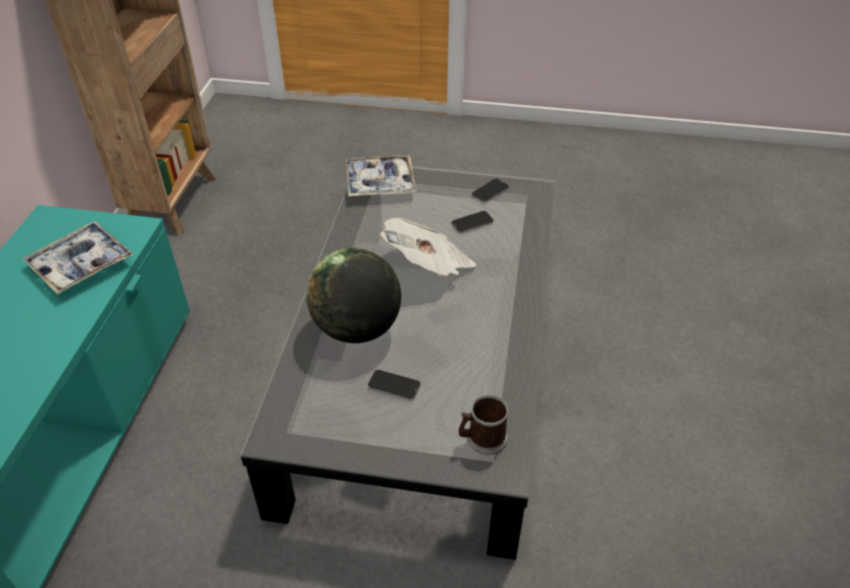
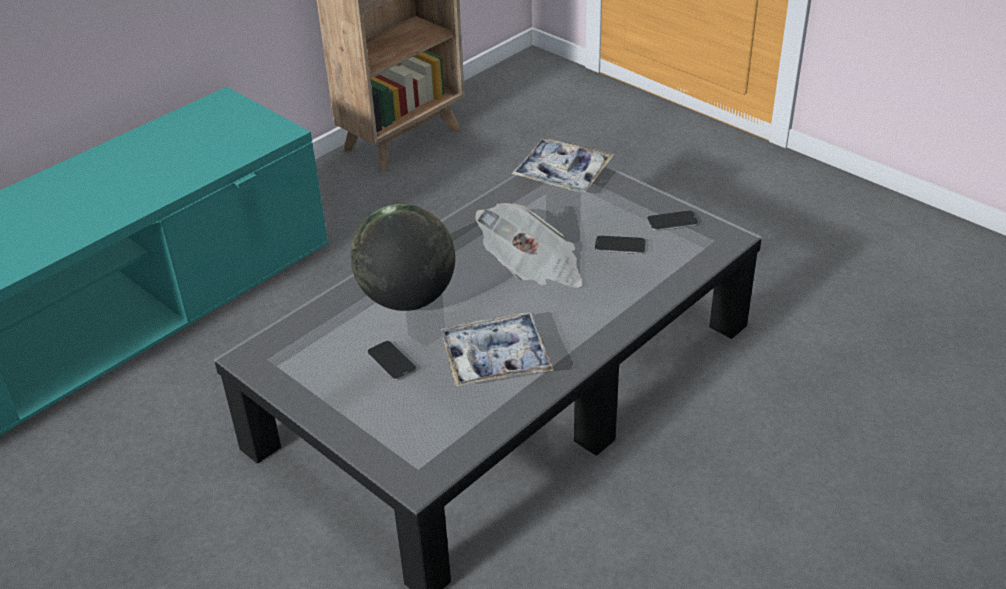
camera: 35 degrees right, 5 degrees down
(81, 264) = (213, 147): tray -> tray (496, 358)
(482, 439) = (424, 444): mug -> none

